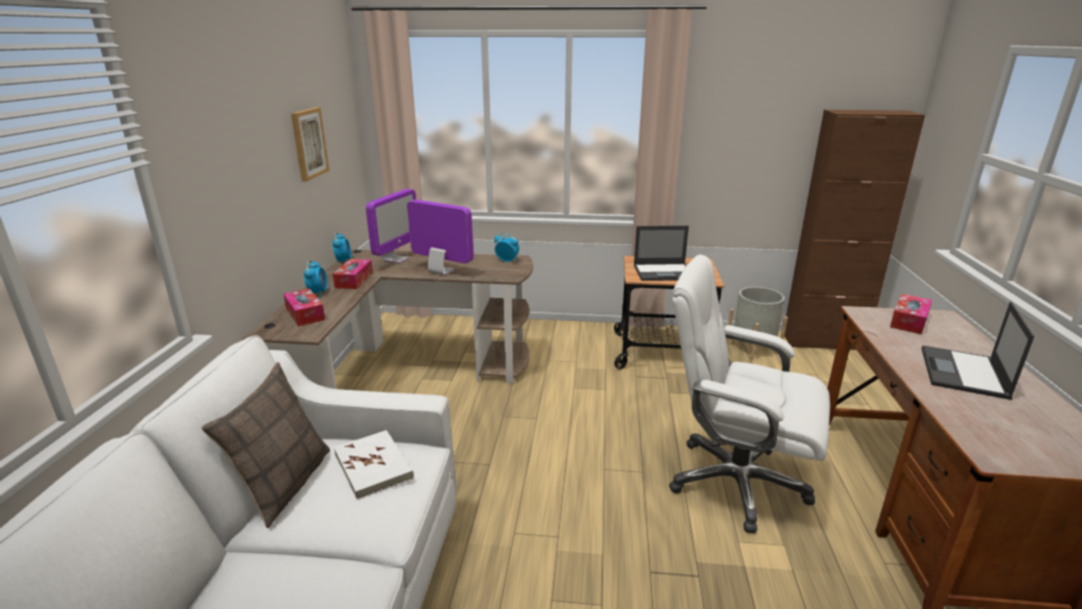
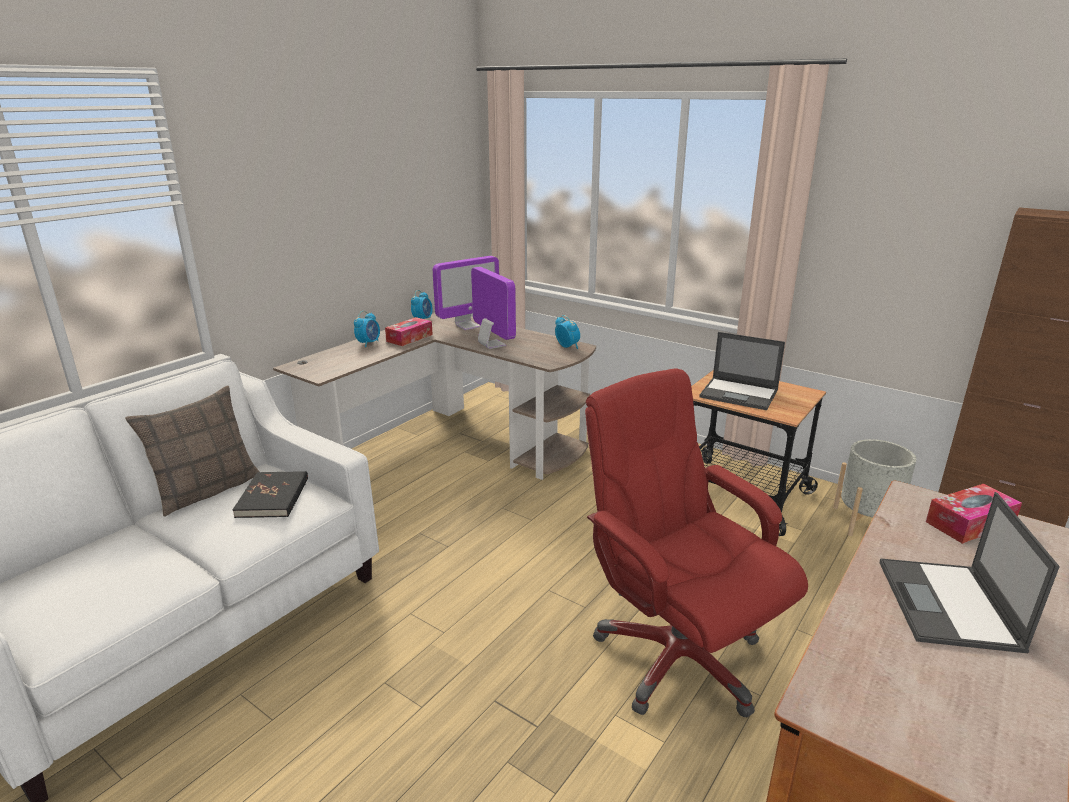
camera: 30 degrees right, 0 degrees up
(305, 314) = (337, 358): tissue box -> none
(308, 143) = (396, 201): picture -> none
(374, 466) = (273, 497): white book -> black book
(735, 482) = (677, 656): white office chair -> red office chair
(964, 373) = (948, 605): laptop -> laptop turned 45 degrees counterclockwise

